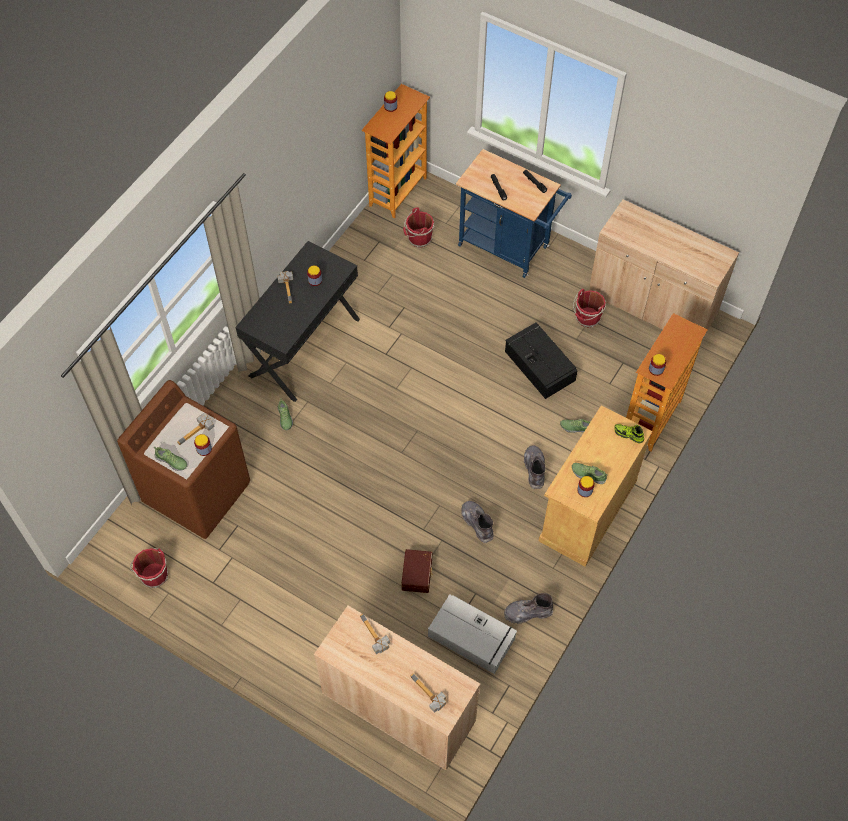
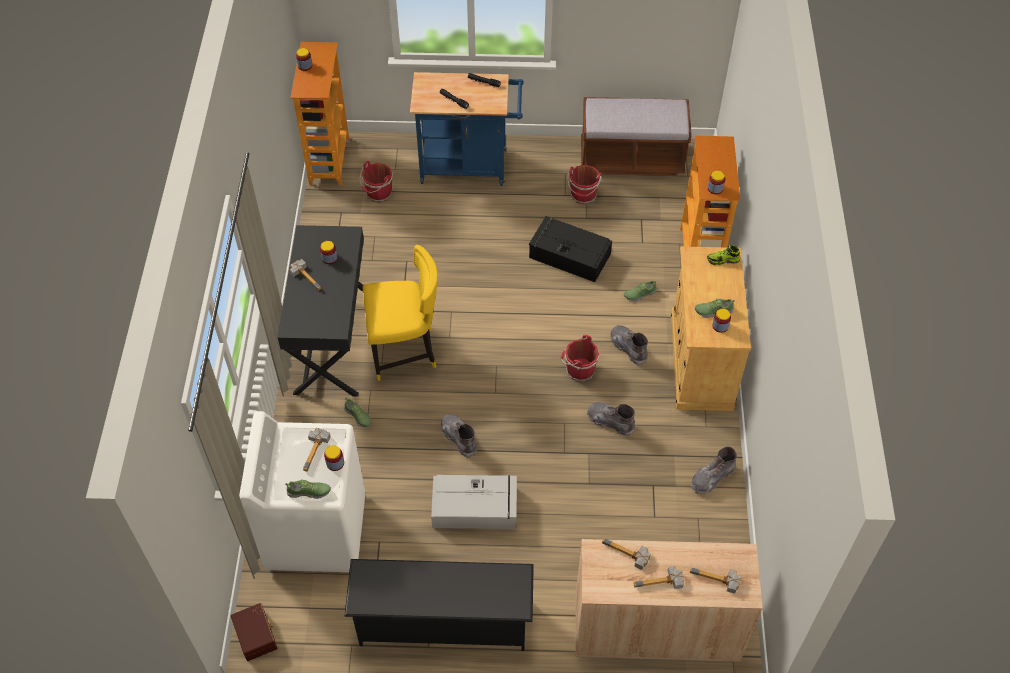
camera: 30 degrees left, 5 degrees down
(153, 574) = (323, 635): red bucket -> red bucket (578, 370)
(198, 492) = (316, 530): brown washing machine -> white washing machine
(244, 612) = (443, 622): none -> black shoe rack
(349, 475) = (459, 438): none -> grey boot
(354, 383) = (405, 352): none -> yellow chair
(382, 673) = (660, 584): none -> hammer
(418, 574) = (588, 496): brown storage box -> brown storage box (256, 635)
(472, 638) = (679, 527): grey storage box -> grey storage box (476, 507)
(652, 304) = (631, 159): beige cabinet -> brown bench

